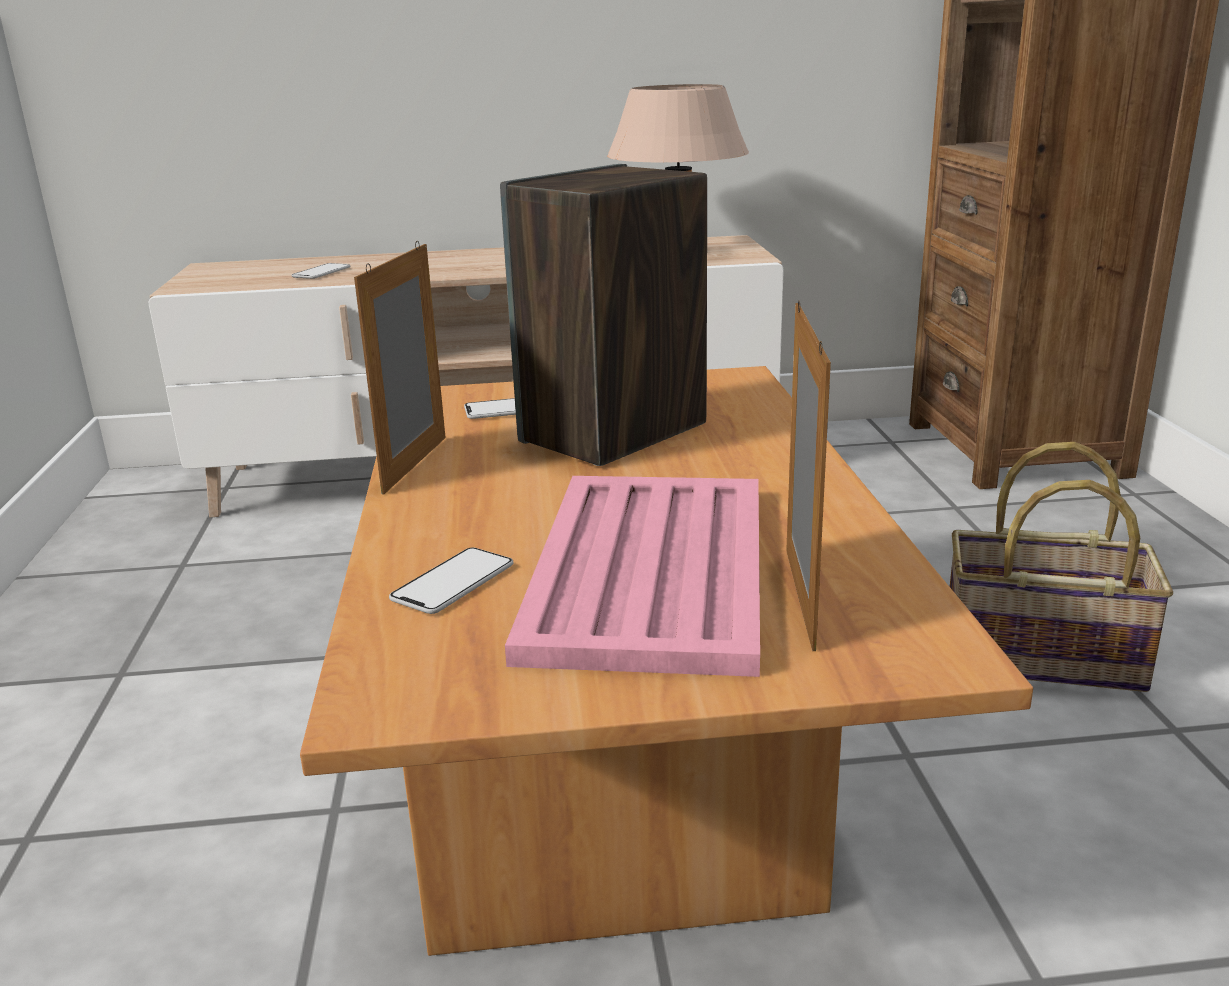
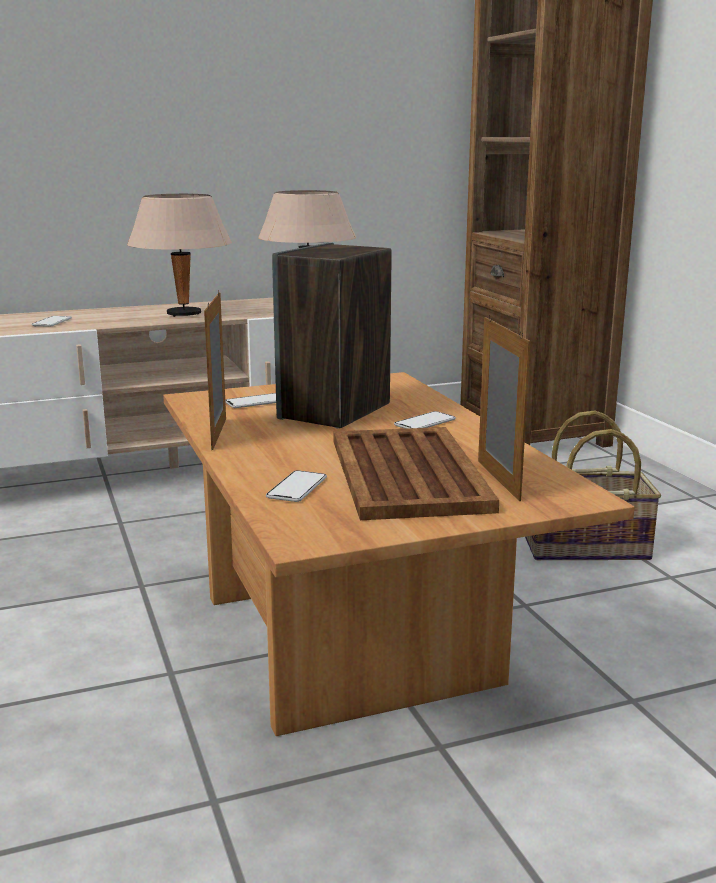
camera: 15 degrees left, 5 degrees down
(499, 264) = (184, 314): none -> beige table lamp
(649, 570) = (407, 475): pink tray -> brown tray
(741, 464) = (425, 423): none -> phone

